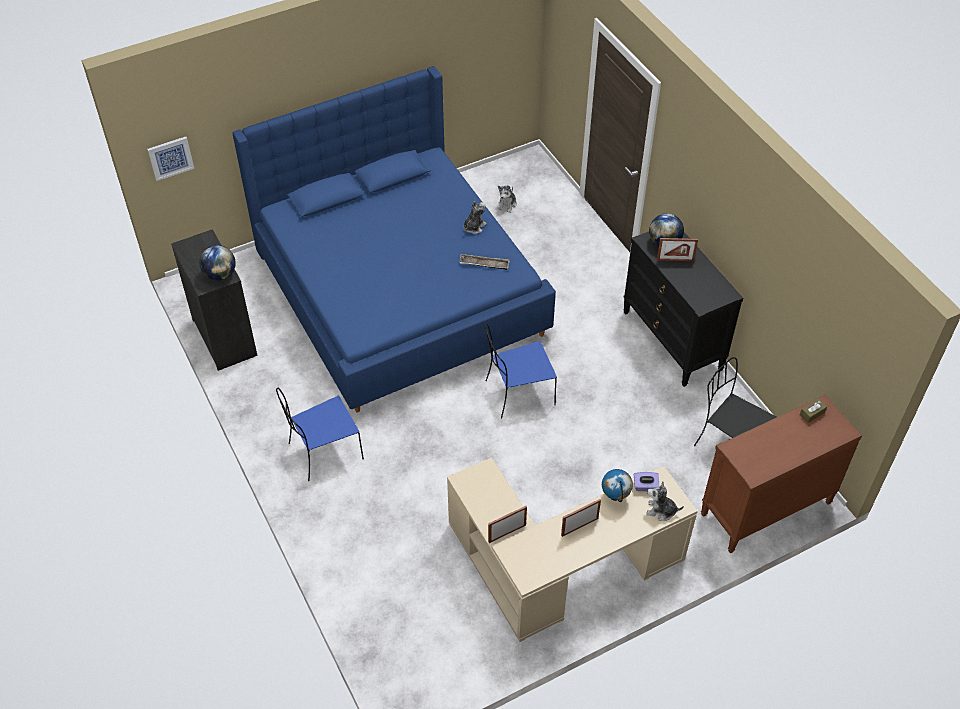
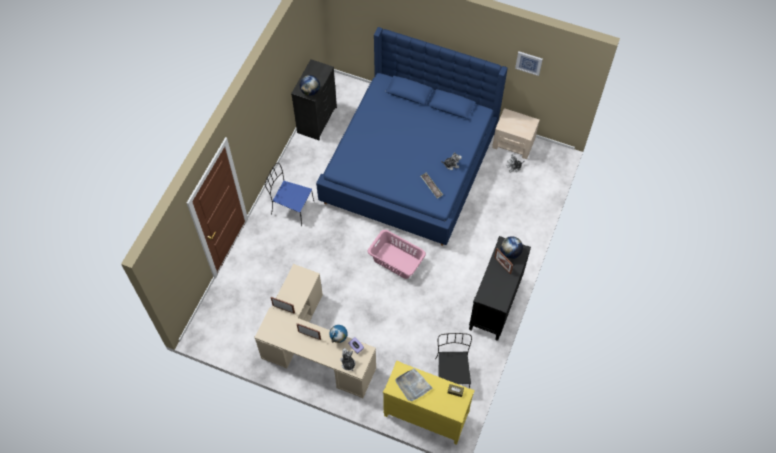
camera: 50 degrees right, 10 degrees up
(170, 157) = (344, 18): picture -> picture (529, 63)
(475, 184) = (513, 143): none -> beige nightstand
(518, 393) = (396, 260): blue chair -> pink laundry basket
(765, 509) = (425, 416): brown dresser -> yellow dresser
(768, 450) = (413, 385): none -> grey tray

